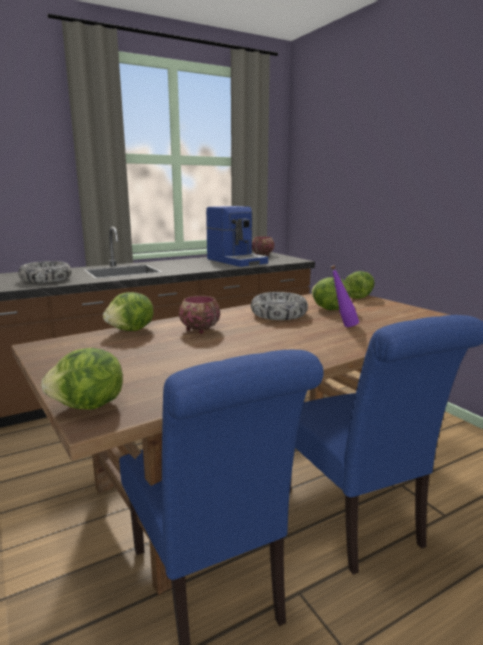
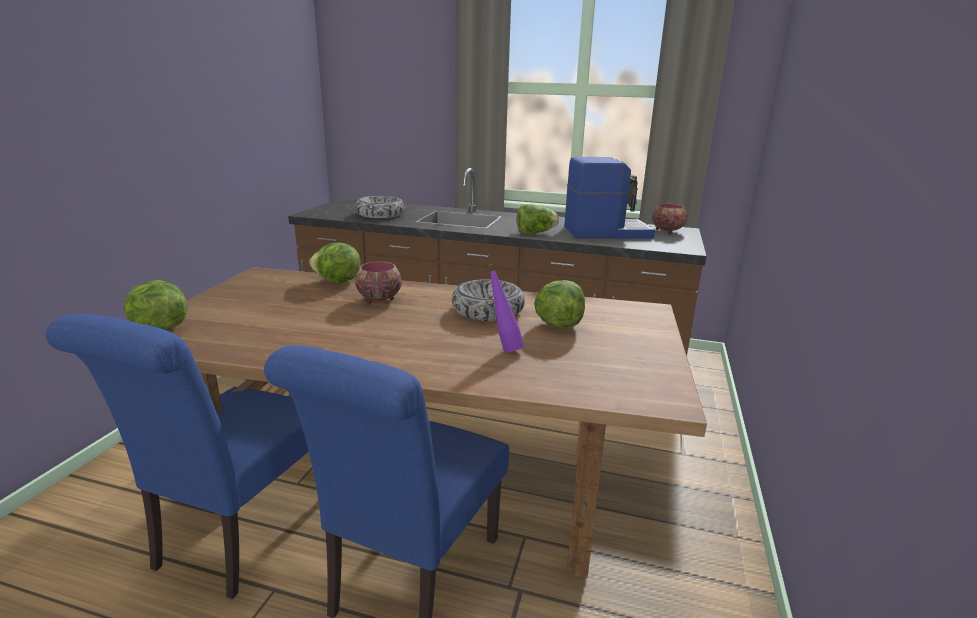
camera: 45 degrees right, 5 degrees up
(236, 261) = (606, 232): coffee machine -> coffee machine turned 105 degrees counterclockwise
(359, 296) = (655, 323): lettuce -> lettuce (535, 233)

